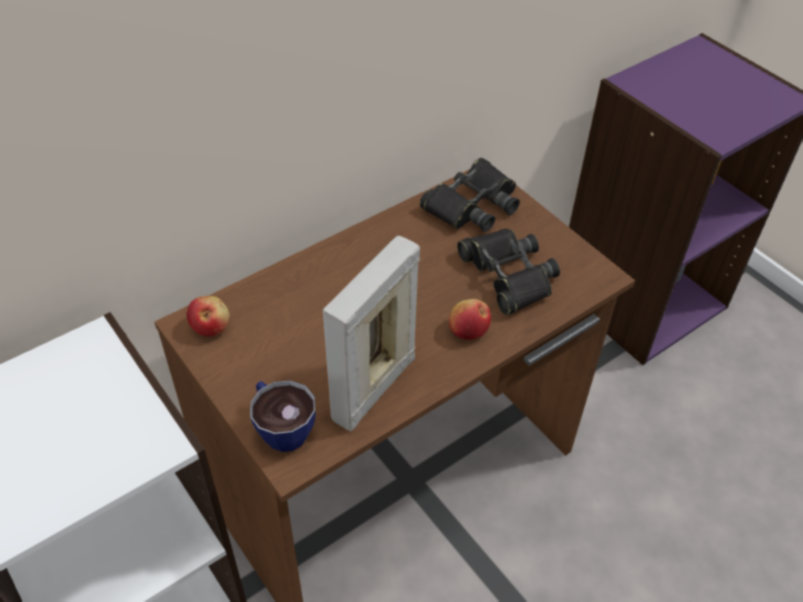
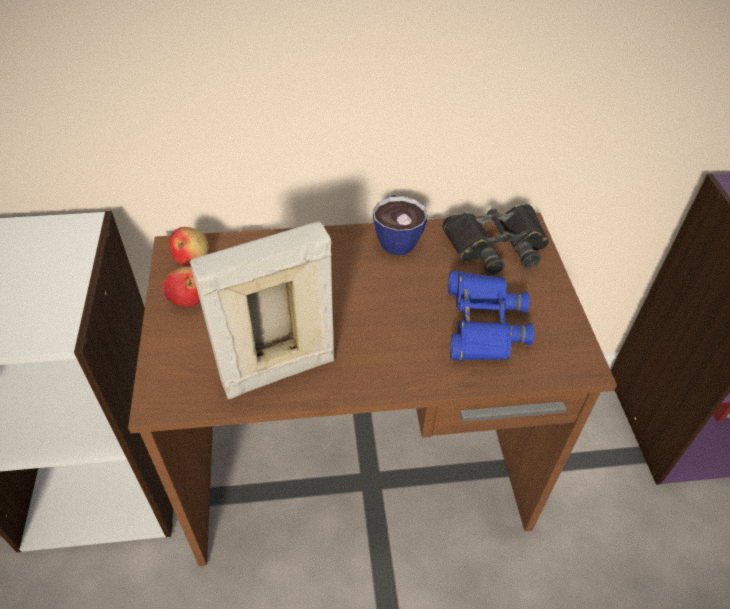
camera: 30 degrees right, 0 degrees up
(281, 427) = (176, 367): cup -> cup (396, 238)
(468, 330) = (405, 357): apple -> apple (188, 298)
(508, 275) = (483, 323): black binoculars -> blue binoculars

